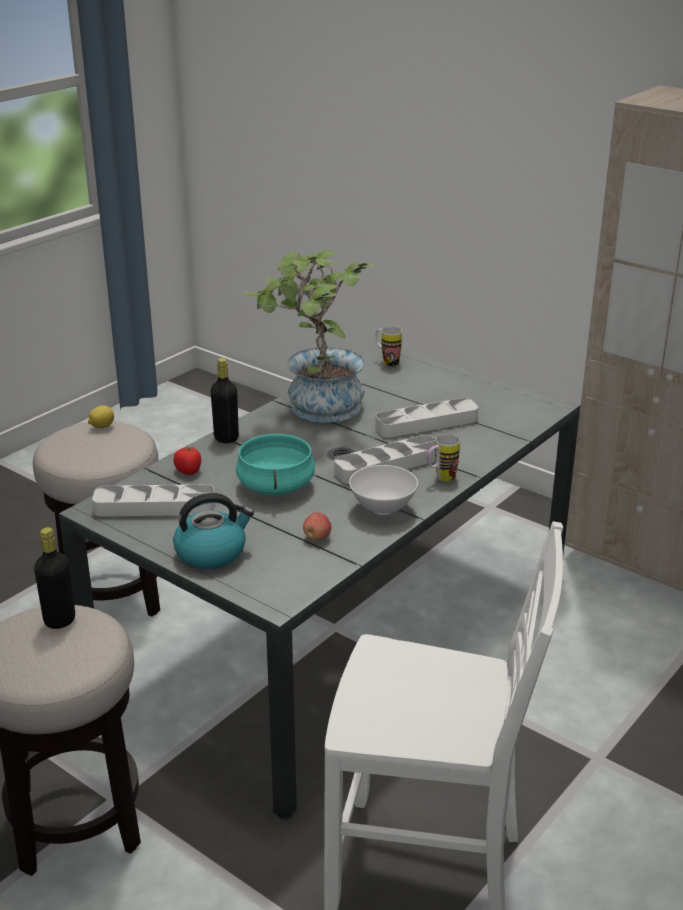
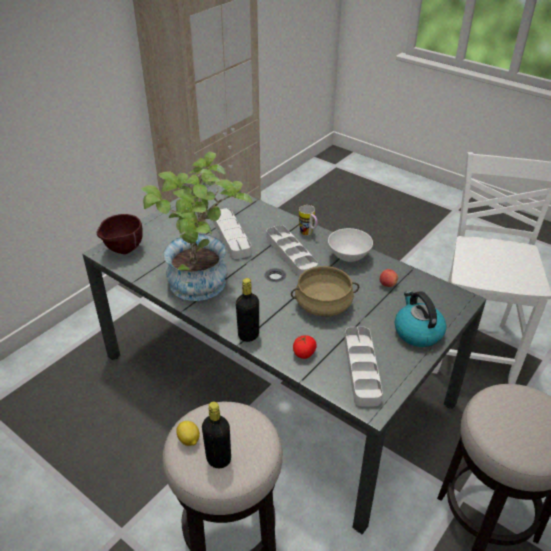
camera: 90 degrees left, 10 degrees up
(60, 620) = (498, 419): black bottle -> black bottle (218, 459)
(275, 485) = (323, 305): turquoise cooking pot -> beige cooking pot
(387, 362) = (123, 251): mug -> brown bowl

